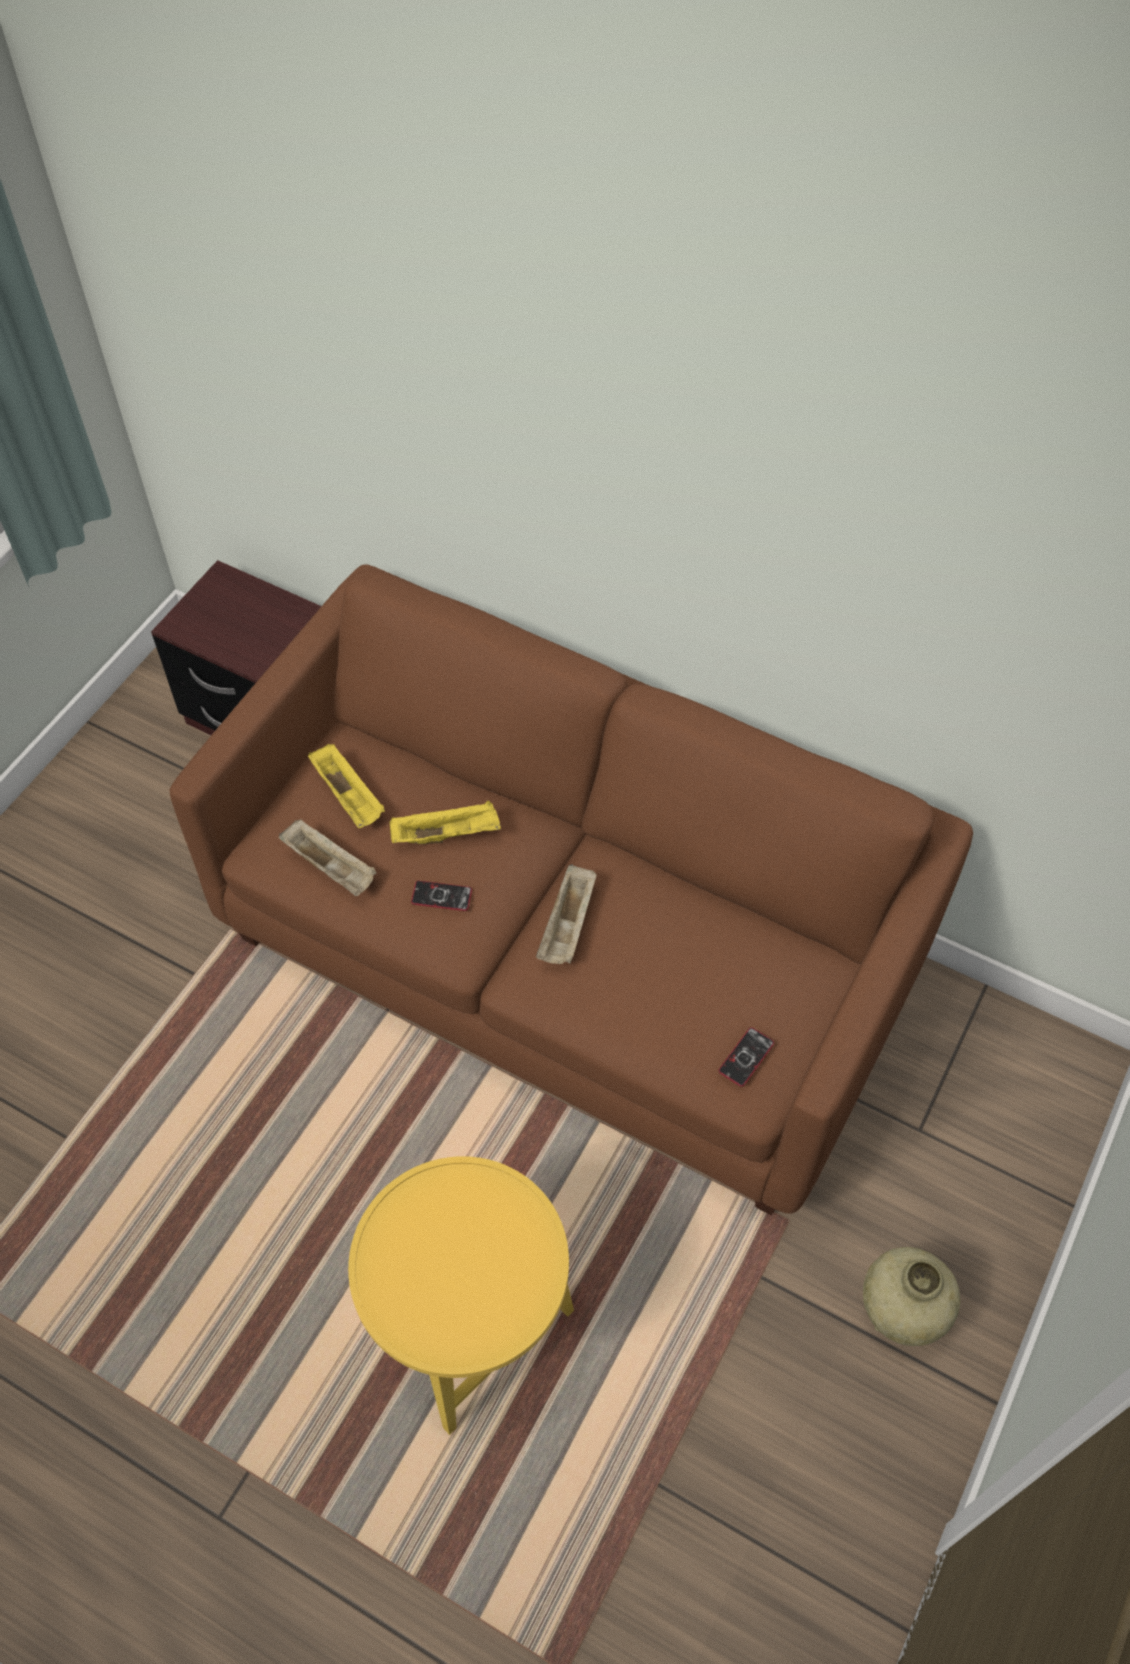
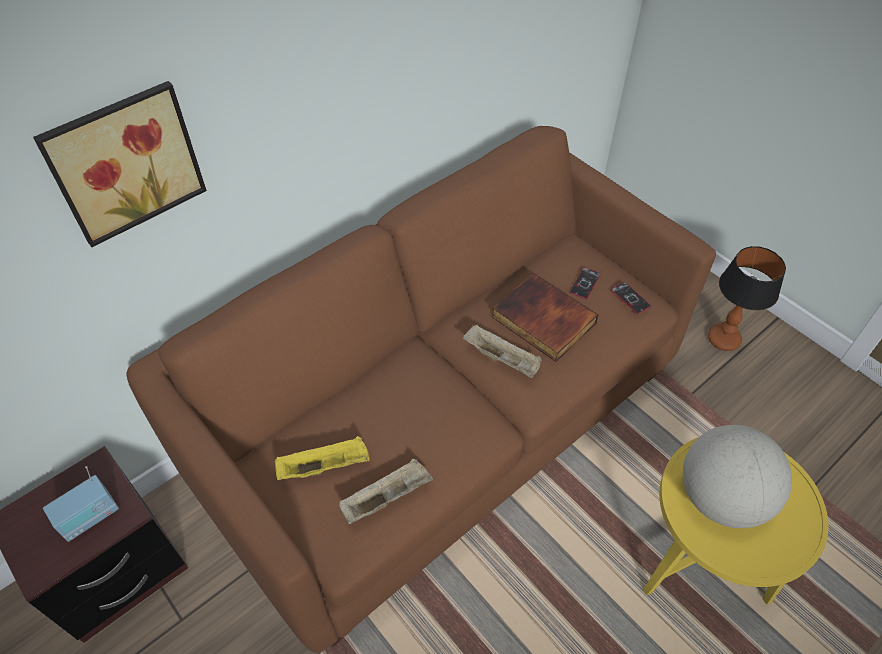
camera: 70 degrees left, 5 degrees down
(243, 635) = (90, 517): none -> radio
(430, 401) = (124, 161): none -> picture
(441, 896) = (450, 426): phone -> phone (585, 283)
(447, 834) = (395, 407): yellow tray -> none
(458, 1232) = (720, 497): none -> globe
(652, 954) = (542, 320): none -> book
(899, 1314) = (724, 339): beige vase -> table lamp

